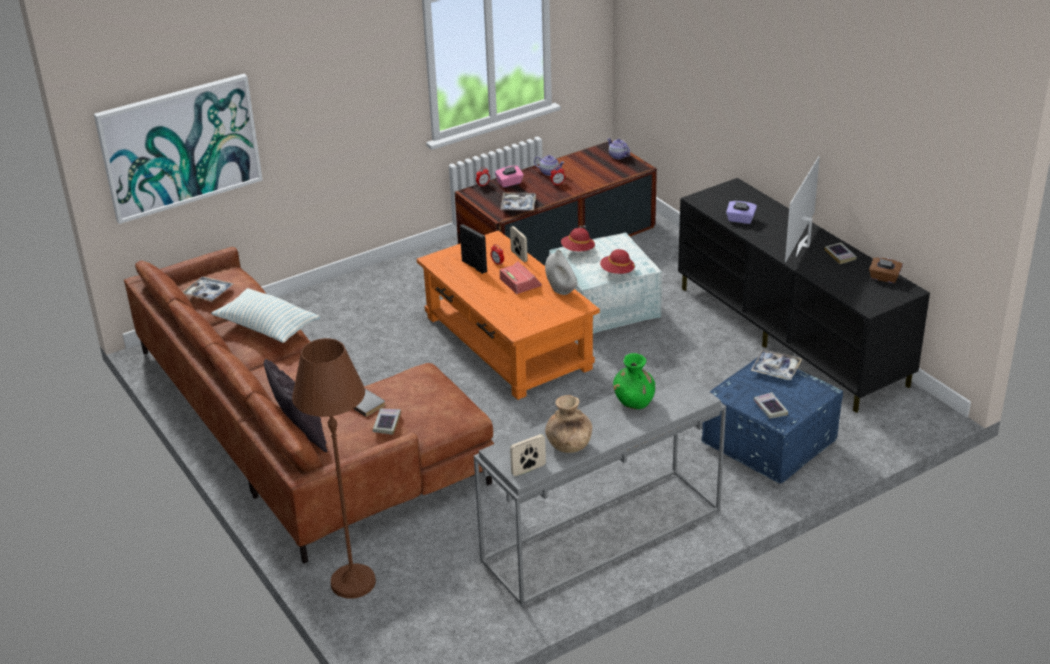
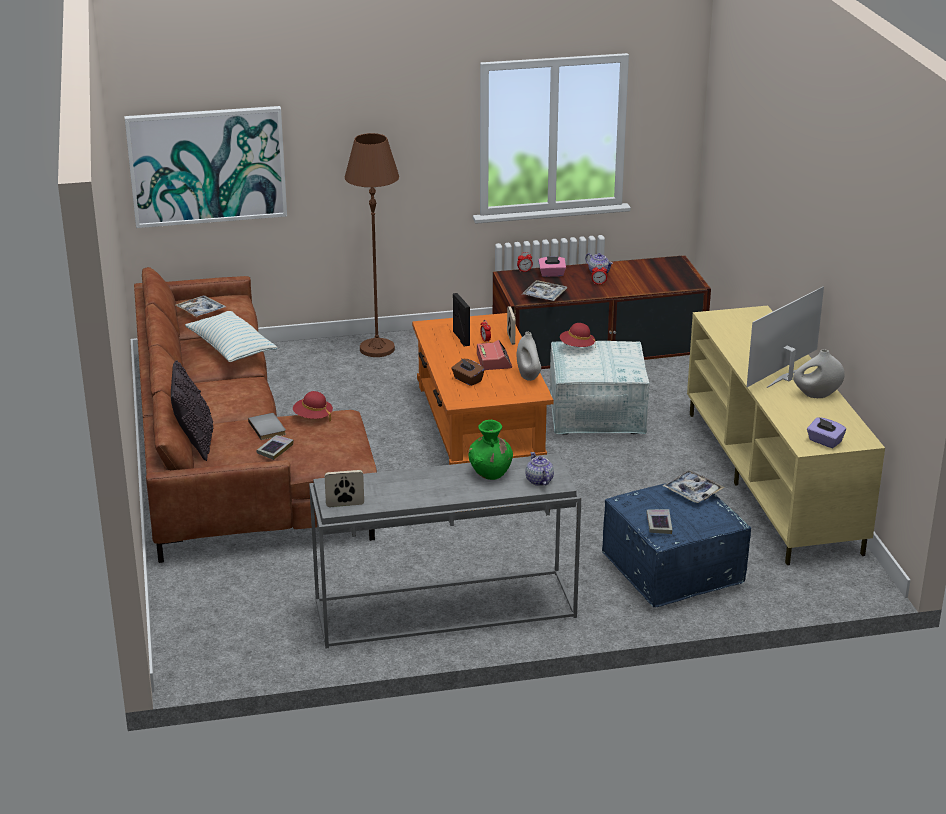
camera: 20 degrees right, 5 degrees down
(353, 582) = (190, 589): brown floor lamp -> brown floor lamp (377, 349)
(569, 445) = (398, 494): brown vase -> none
(617, 272) = (601, 373): red hat -> red hat (313, 417)
(618, 156) = (679, 270): teapot -> teapot (538, 480)
(740, 220) = (738, 343): purple tissue box -> purple tissue box (824, 441)
(790, 335) = (771, 480): black tv stand -> beige tv stand
(840, 255) = (816, 395): book -> white vase
(884, 278) = (846, 424): brown tissue box -> brown tissue box (467, 380)

